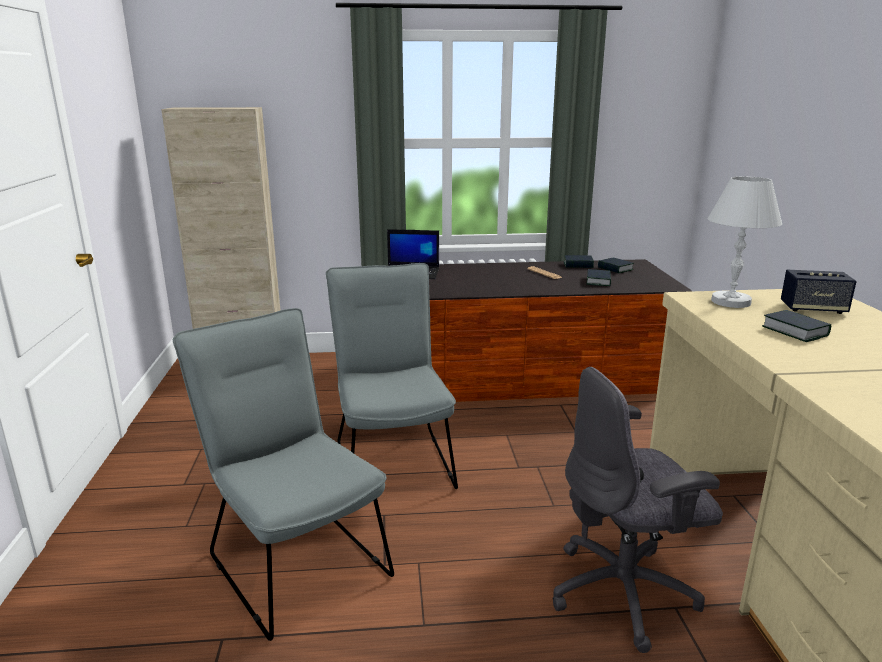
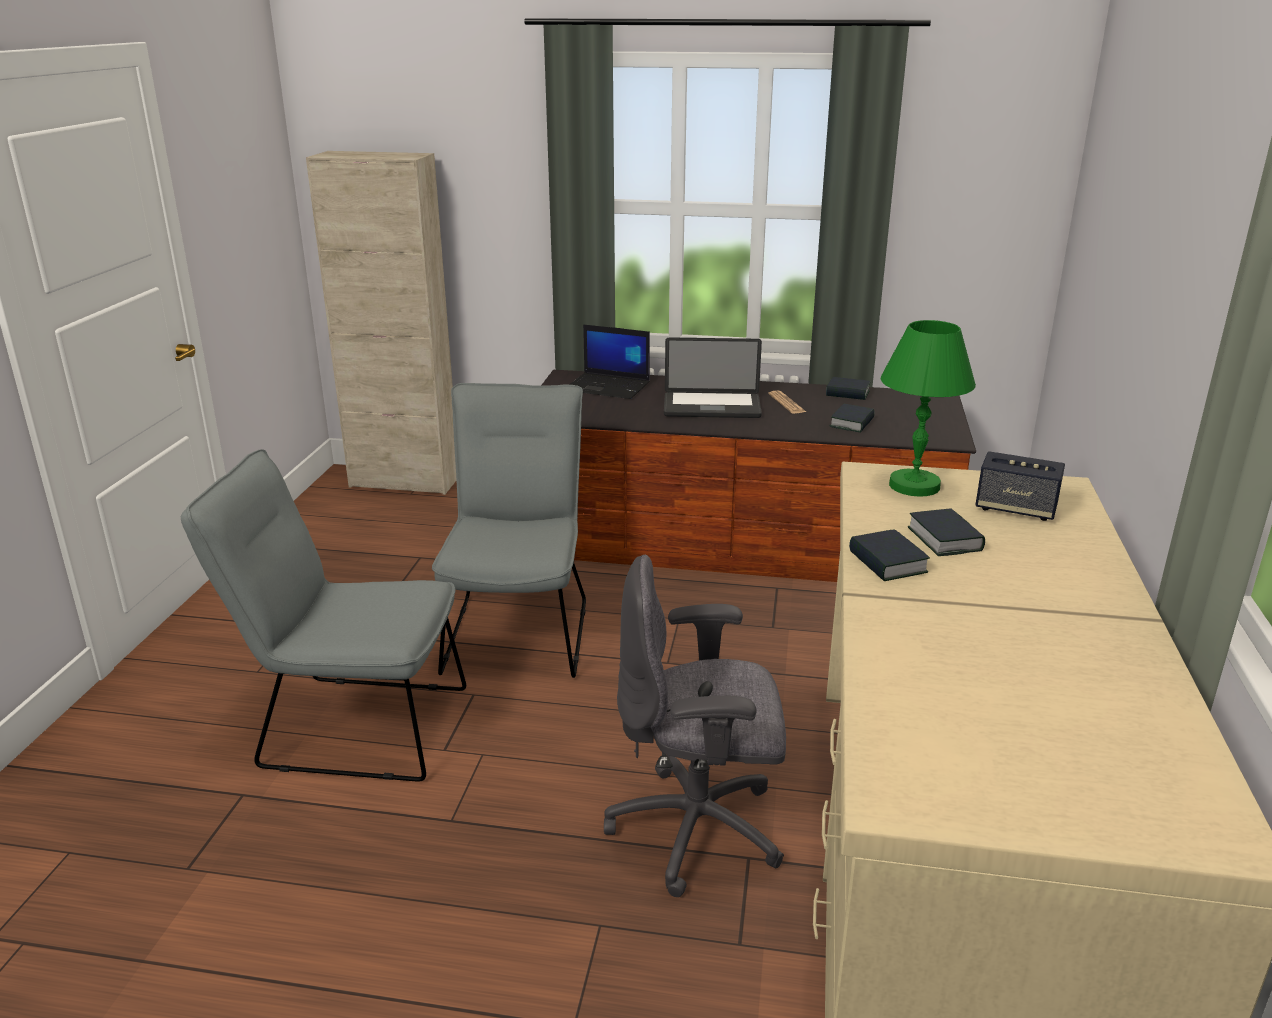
camera: 15 degrees right, 5 degrees up
(294, 558) = (351, 726): grey chair -> grey chair turned 60 degrees counterclockwise
(496, 279) = (712, 407): none -> laptop
(615, 269) = (895, 404): book -> book (887, 562)
(731, 301) = (914, 485): white table lamp -> green table lamp

